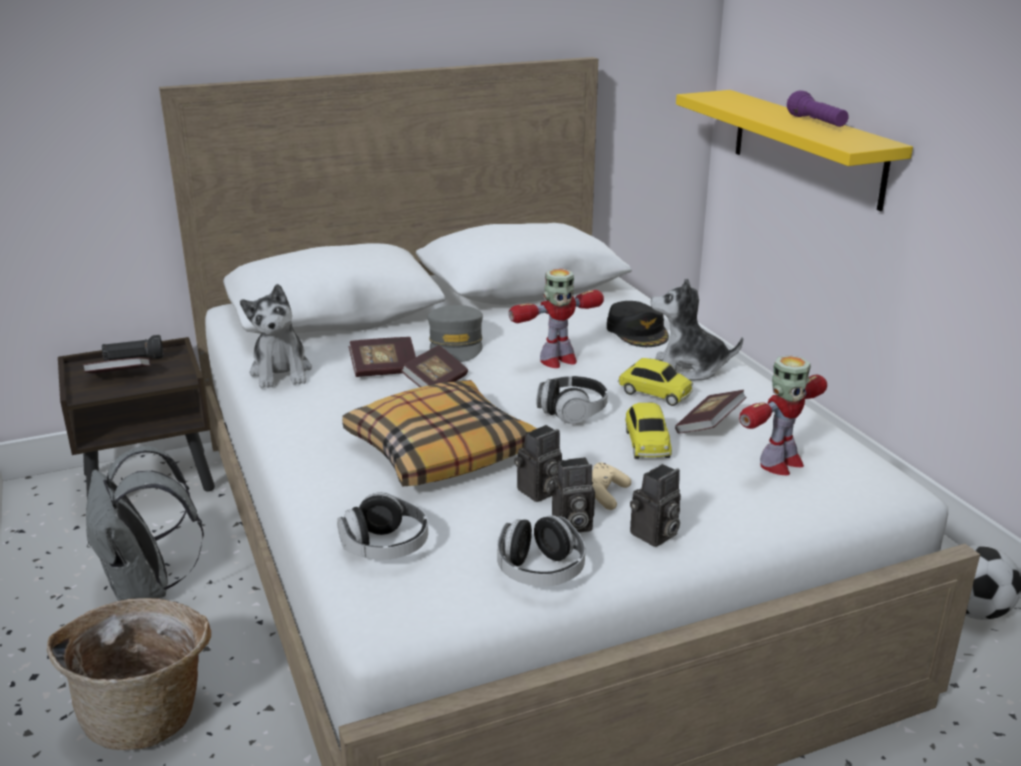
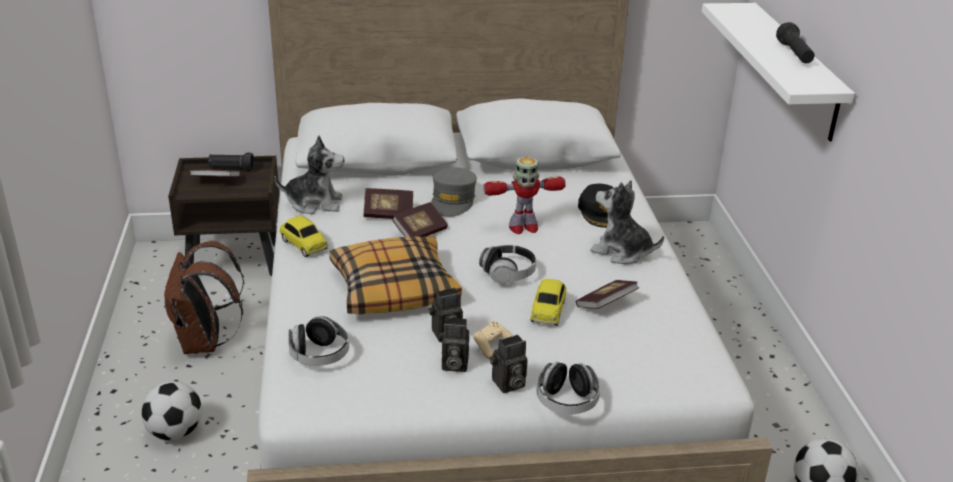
camera: 15 degrees right, 5 degrees up
(146, 588) = (204, 343): grey backpack -> brown backpack
(147, 713) = (175, 432): basket -> football
(281, 372) = (314, 203): plush toy -> plush toy turned 90 degrees counterclockwise
(540, 571) = (413, 394): headphones -> headphones (566, 401)
(654, 393) = (580, 269): toy car -> toy car (303, 244)
(779, 464) = (639, 346): toy robot -> none
(807, 147) = (794, 70): yellow shelf -> white shelf
(816, 123) = (794, 54): purple flashlight -> black flashlight

